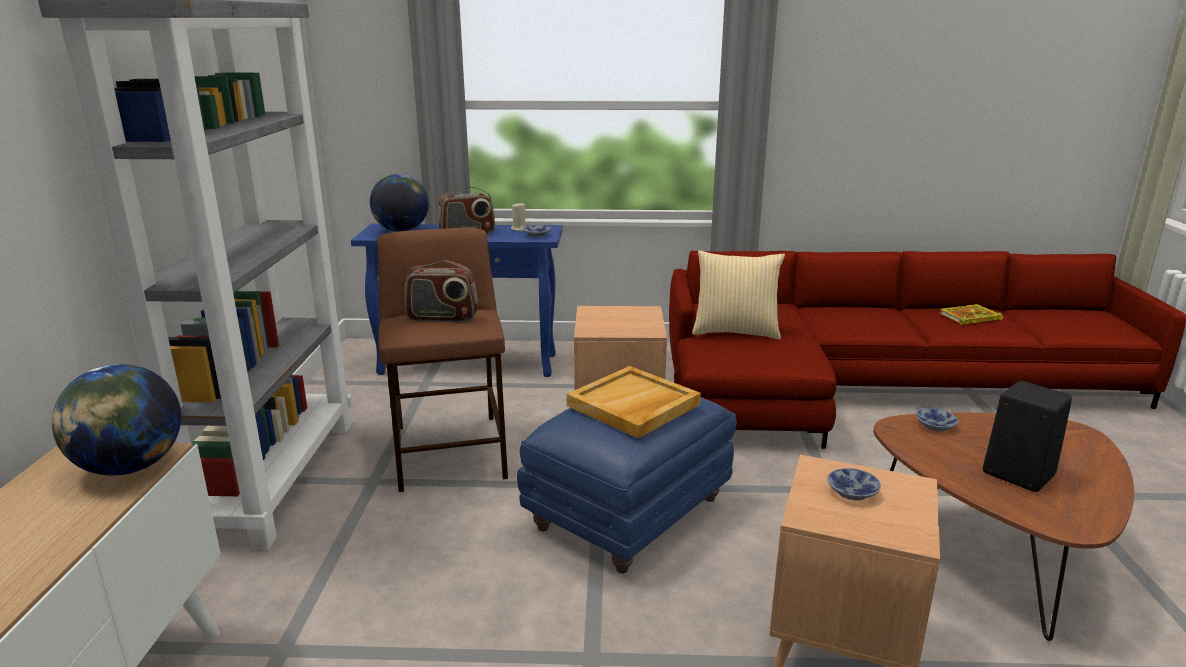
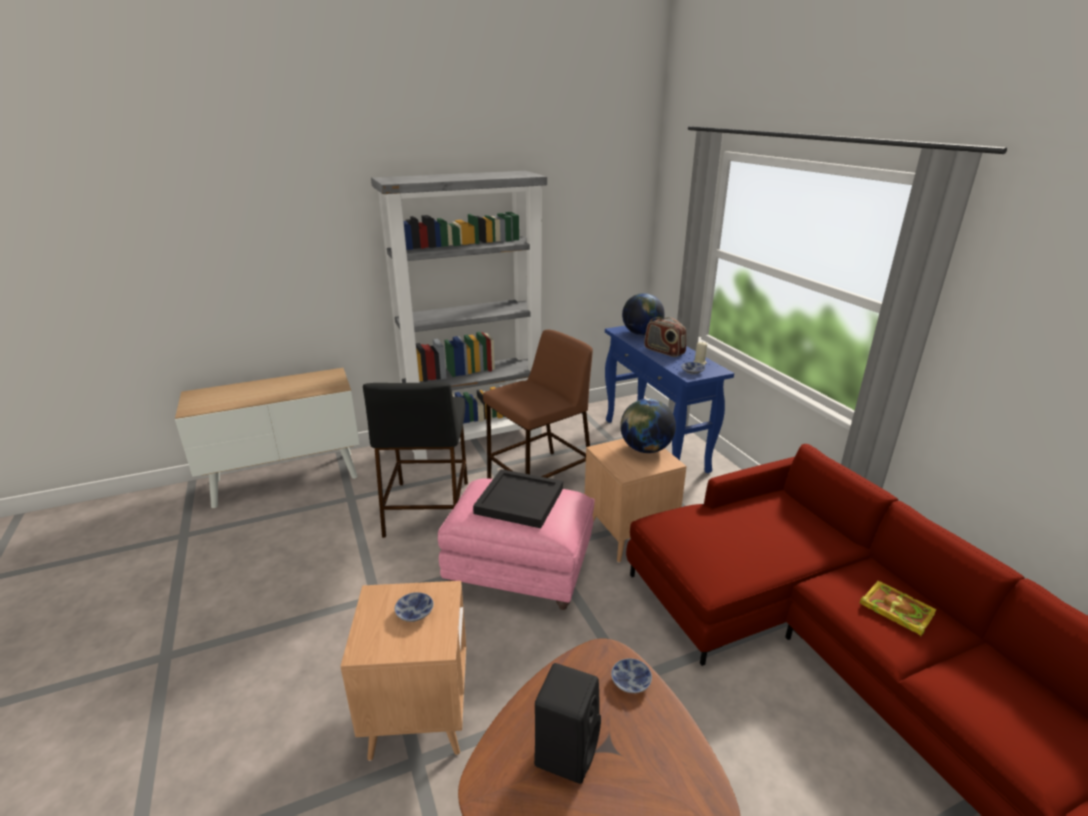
camera: 65 degrees right, 5 degrees up
(130, 467) = (325, 386): globe -> globe (645, 449)
(410, 562) = (427, 507): none -> black stool
(442, 318) = (531, 393): radio -> none
(629, 513) = (521, 572): blue ottoman -> pink ottoman
(633, 406) = (518, 501): beige tray -> black tray
(735, 331) = (733, 524): pillow -> none
(969, 318) = (1024, 710): book -> book (894, 609)

